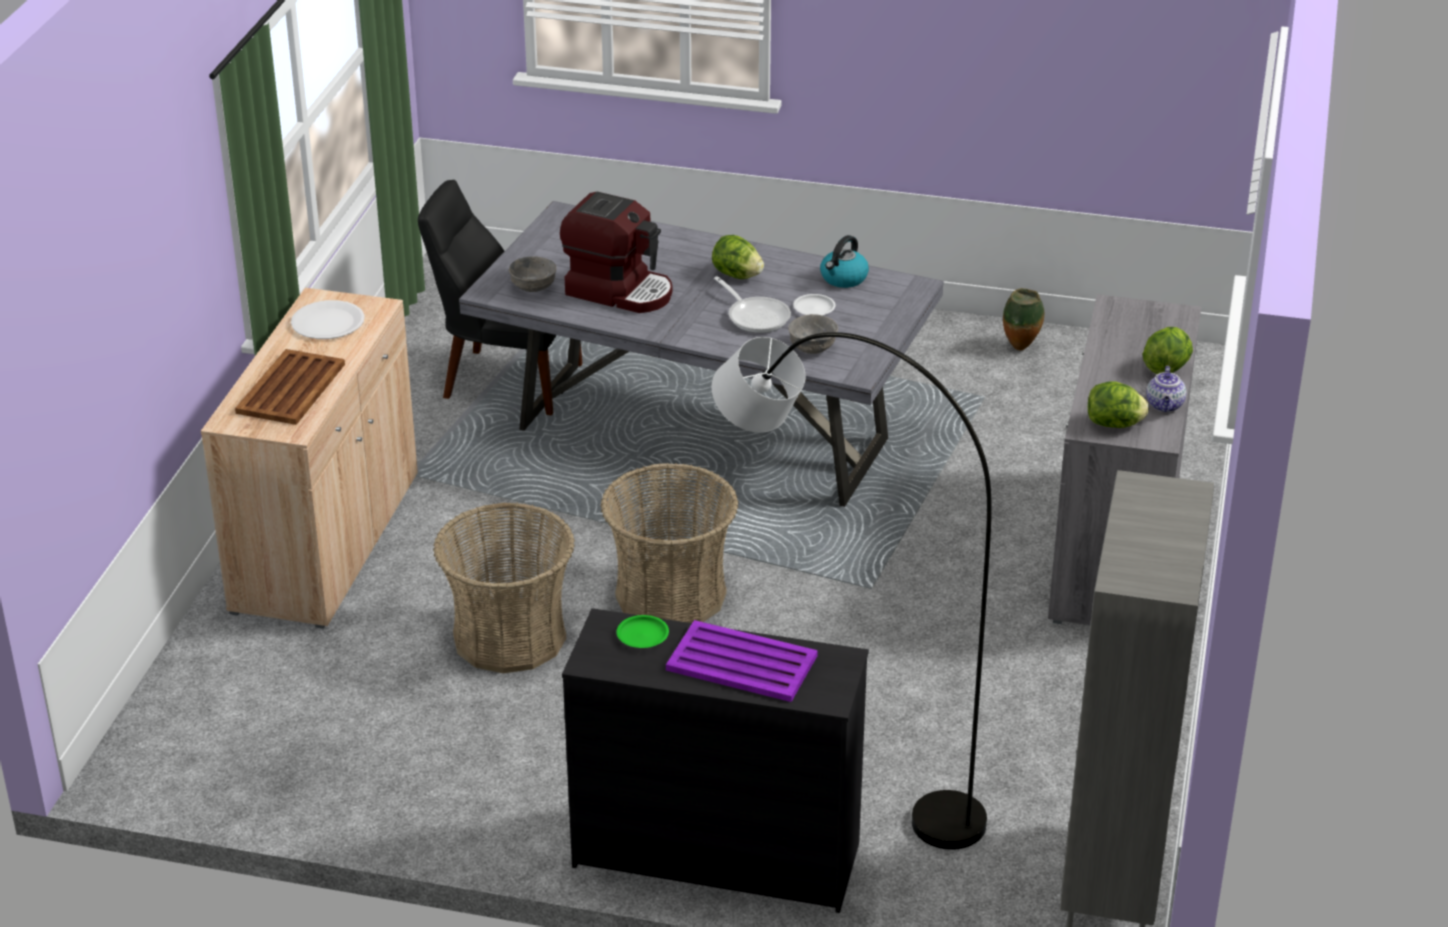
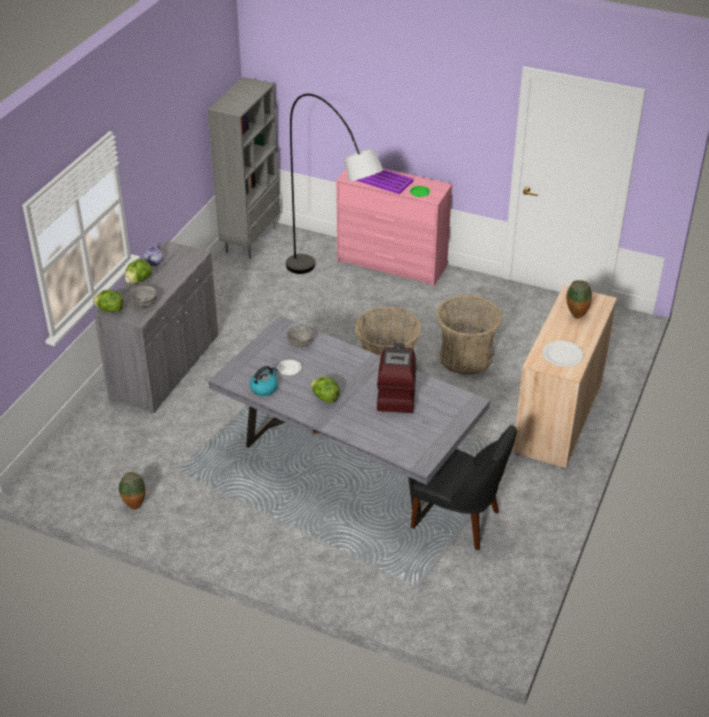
camera: 170 degrees left, 5 degrees up
(292, 388) = (576, 316): brown tray -> vase
(532, 287) = (446, 402): grey bowl -> grey bowl (145, 303)
(620, 291) = (396, 394): coffee machine -> coffee machine turned 60 degrees clockwise
(717, 854) = (391, 264): black dresser -> pink dresser
(755, 316) = (323, 367): frying pan -> none
(1114, 424) = (184, 255): lettuce -> lettuce (110, 310)

